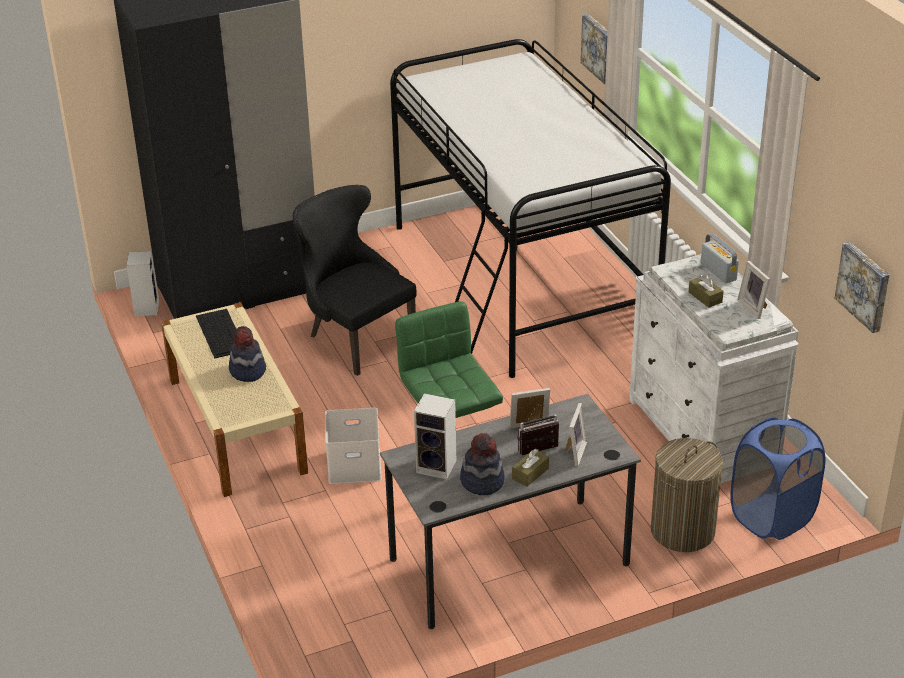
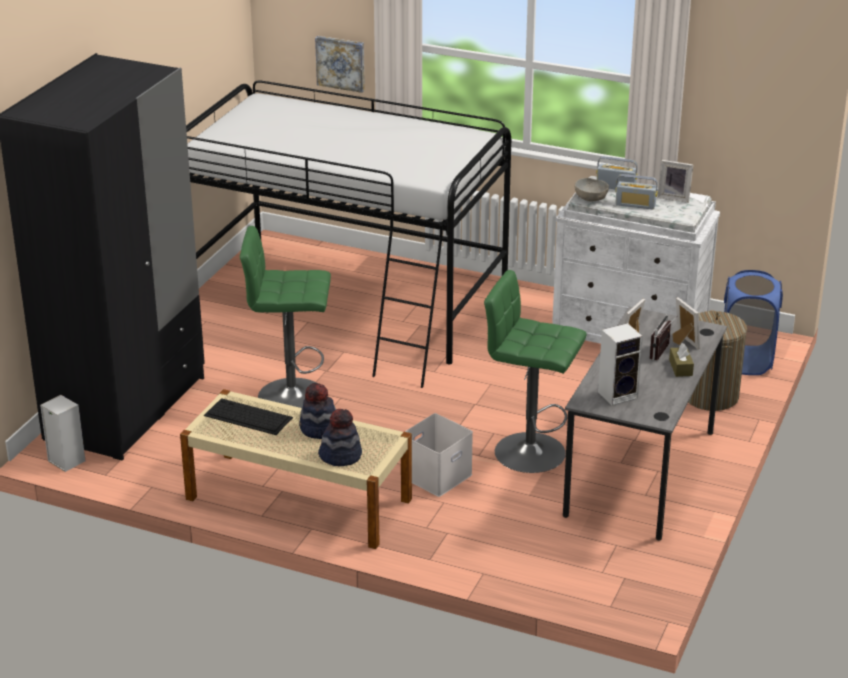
camera: 45 degrees left, 5 degrees down
(356, 339) = (291, 396): black chair -> green stool
(482, 481) = (661, 387): hat -> hat (340, 456)
(675, 272) = (591, 198): none -> grey bowl
(705, 297) = (635, 205): brown tissue box -> radio
(864, 286) = (770, 139): picture -> none

